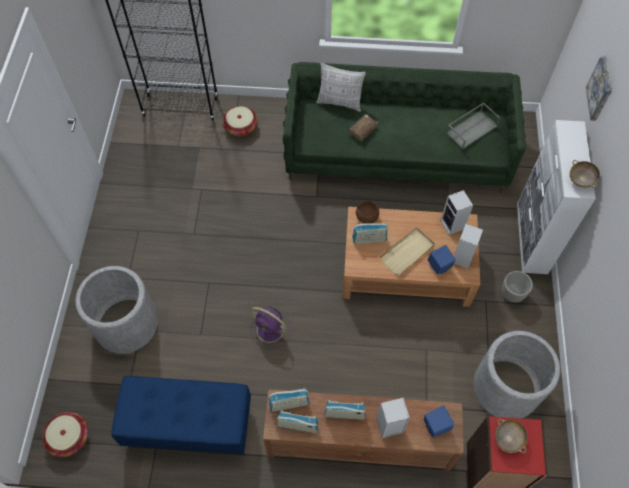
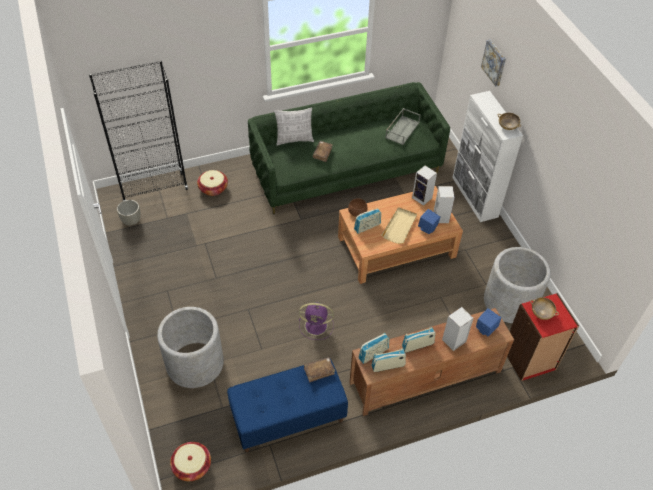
camera: 25 degrees left, 10 degrees down
(226, 396) = (319, 371): none -> brown book
(512, 294) = (481, 238): grey planter -> grey planter (131, 221)

